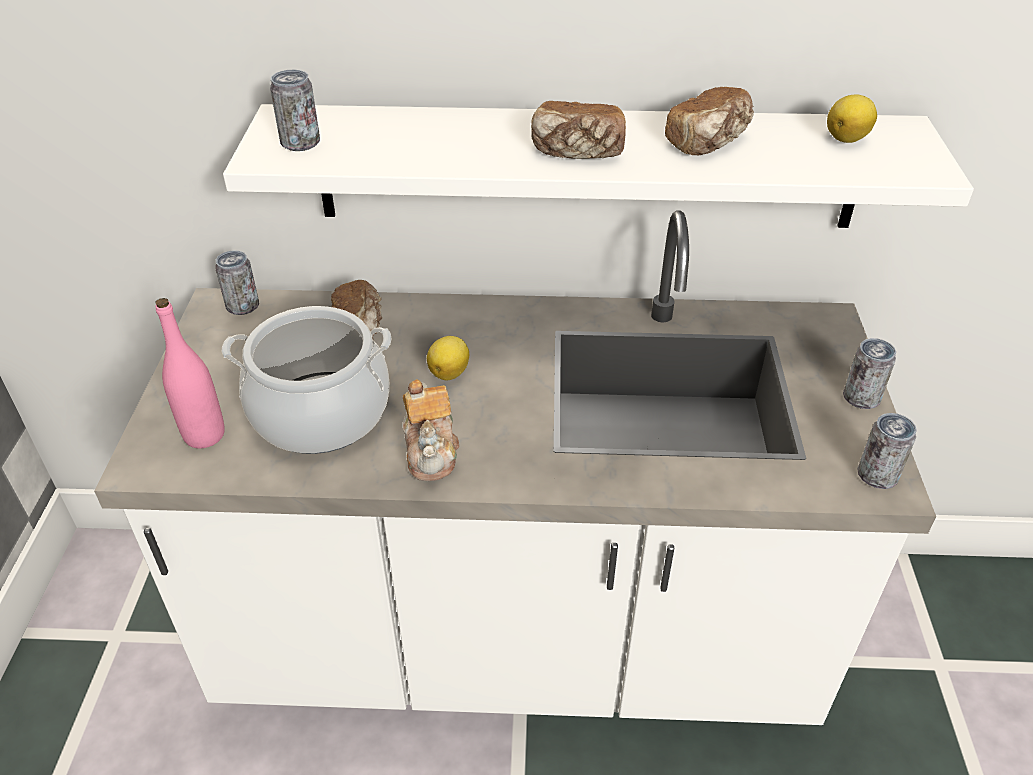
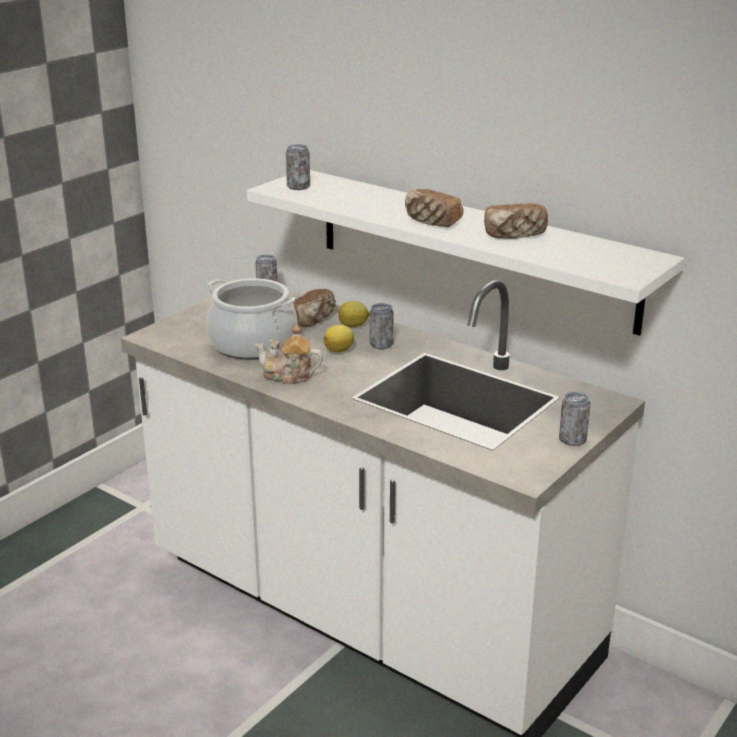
camera: 35 degrees right, 15 degrees down
(204, 435) = (189, 334): pink bottle -> none
(431, 451) = (288, 376): teapot -> teapot turned 75 degrees clockwise
(847, 139) = (604, 253): lemon -> lemon (354, 326)
(877, 475) = (526, 471): can -> can (381, 344)

